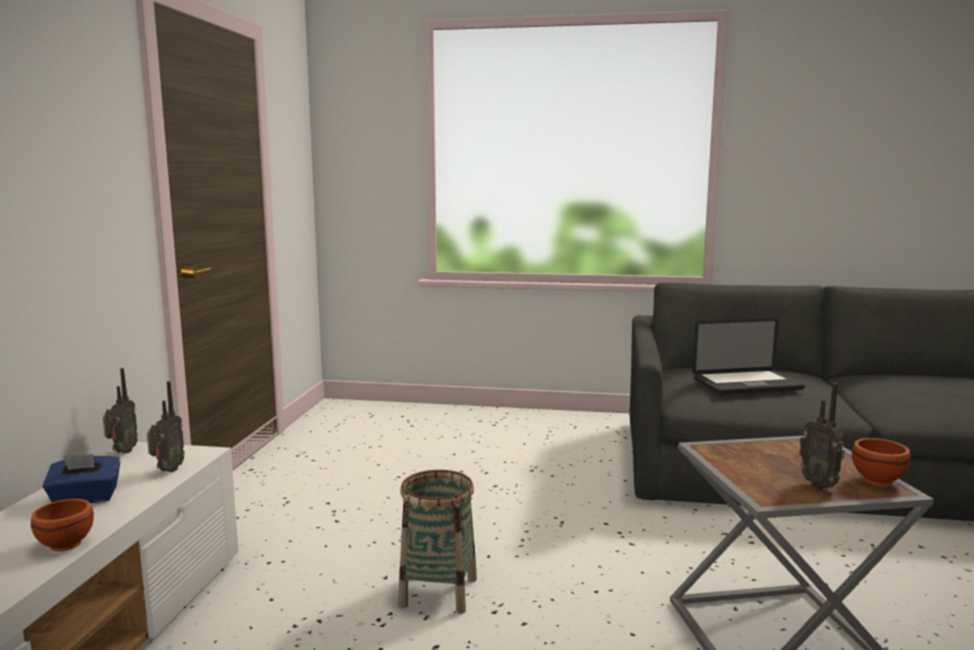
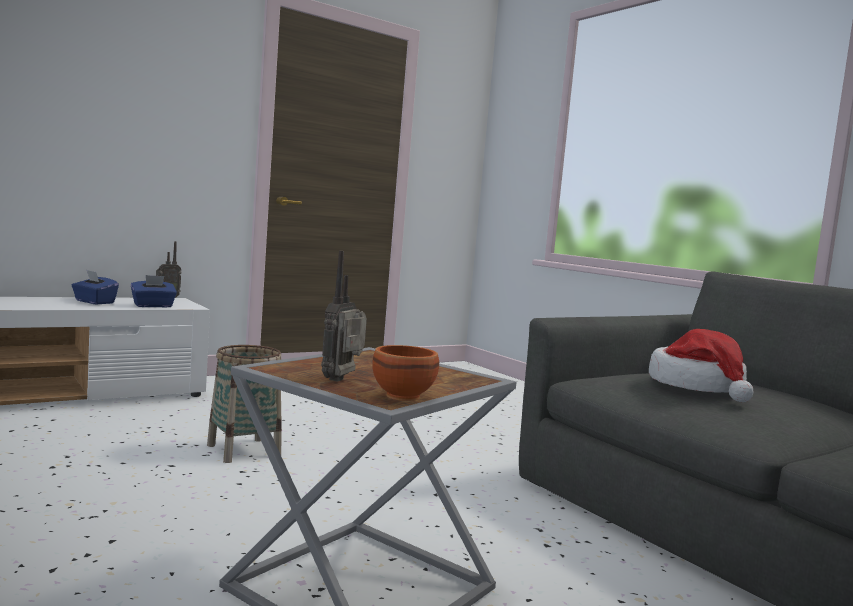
camera: 45 degrees right, 5 degrees down
(67, 543) = (34, 306): brown bowl -> none
(167, 471) = (153, 306): radio -> blue tissue box
(747, 384) = (698, 387): laptop -> hat

